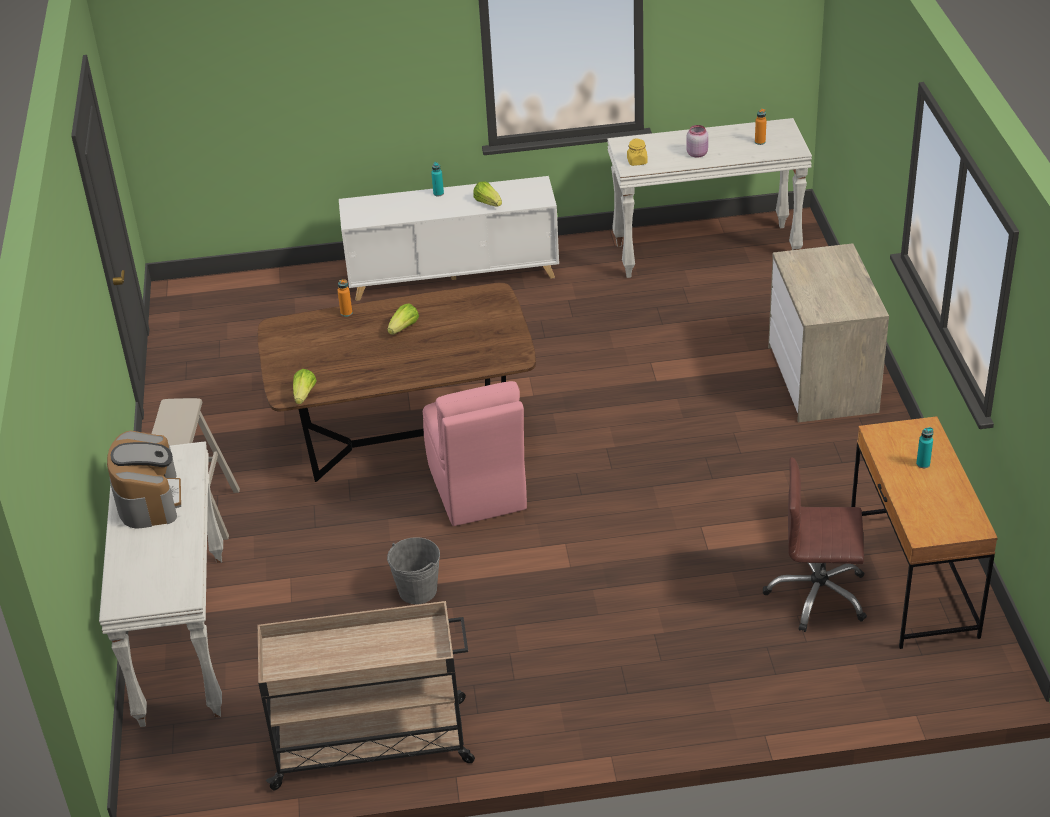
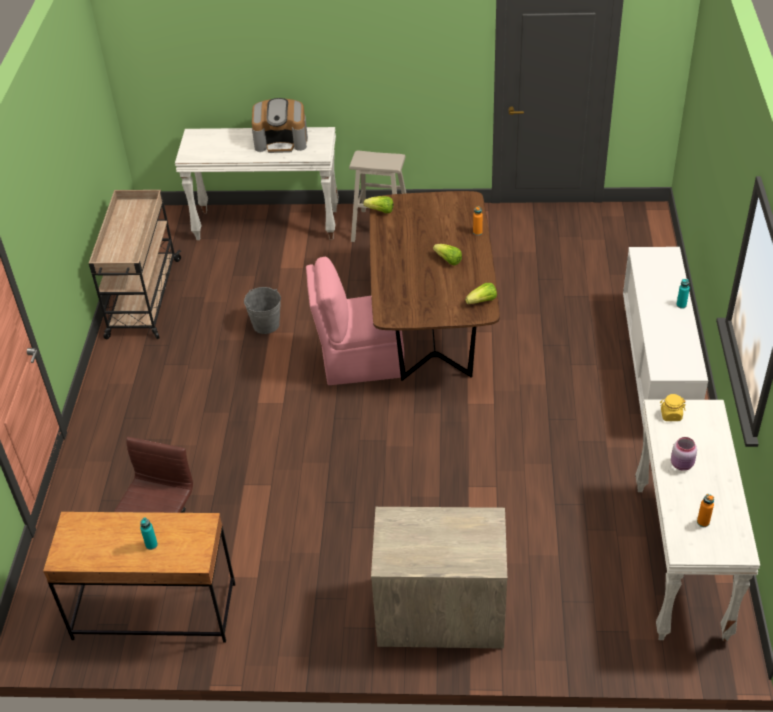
camera: 100 degrees right, 5 degrees up
(488, 203) = (660, 335): lettuce -> lettuce (482, 301)

